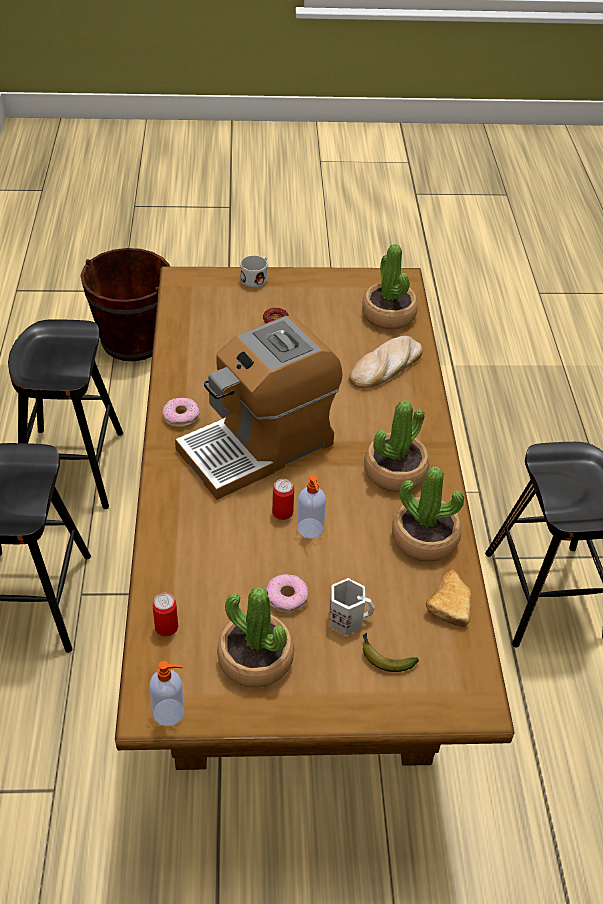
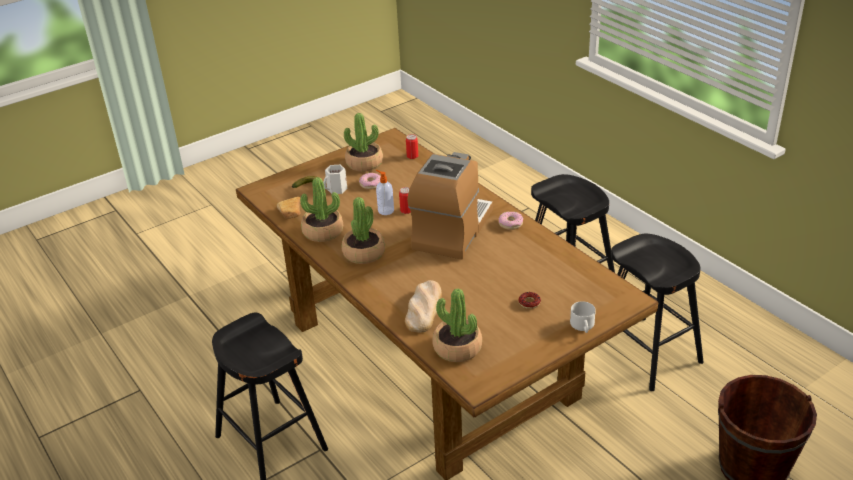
camera: 150 degrees right, 10 degrees down
(170, 712) = (382, 139): soap dispenser -> none

